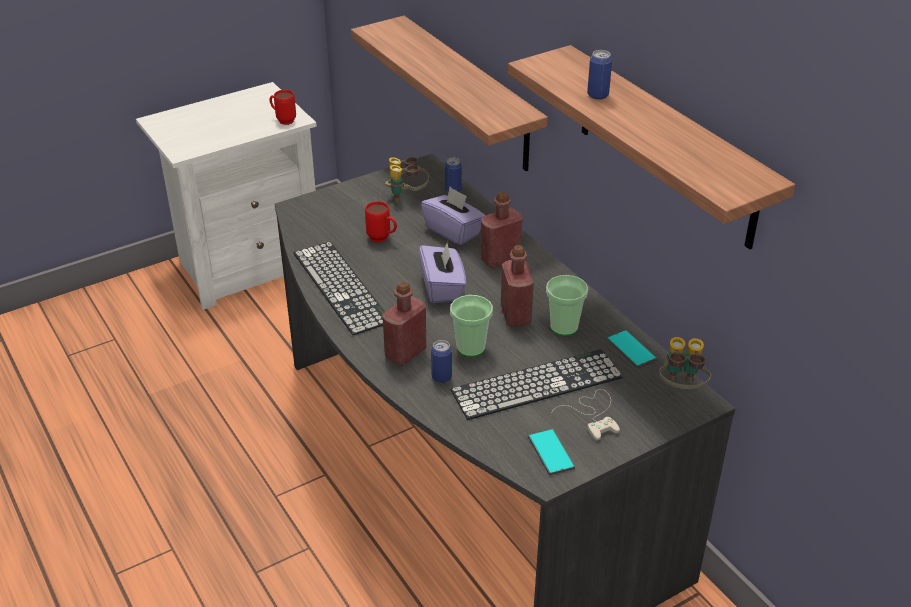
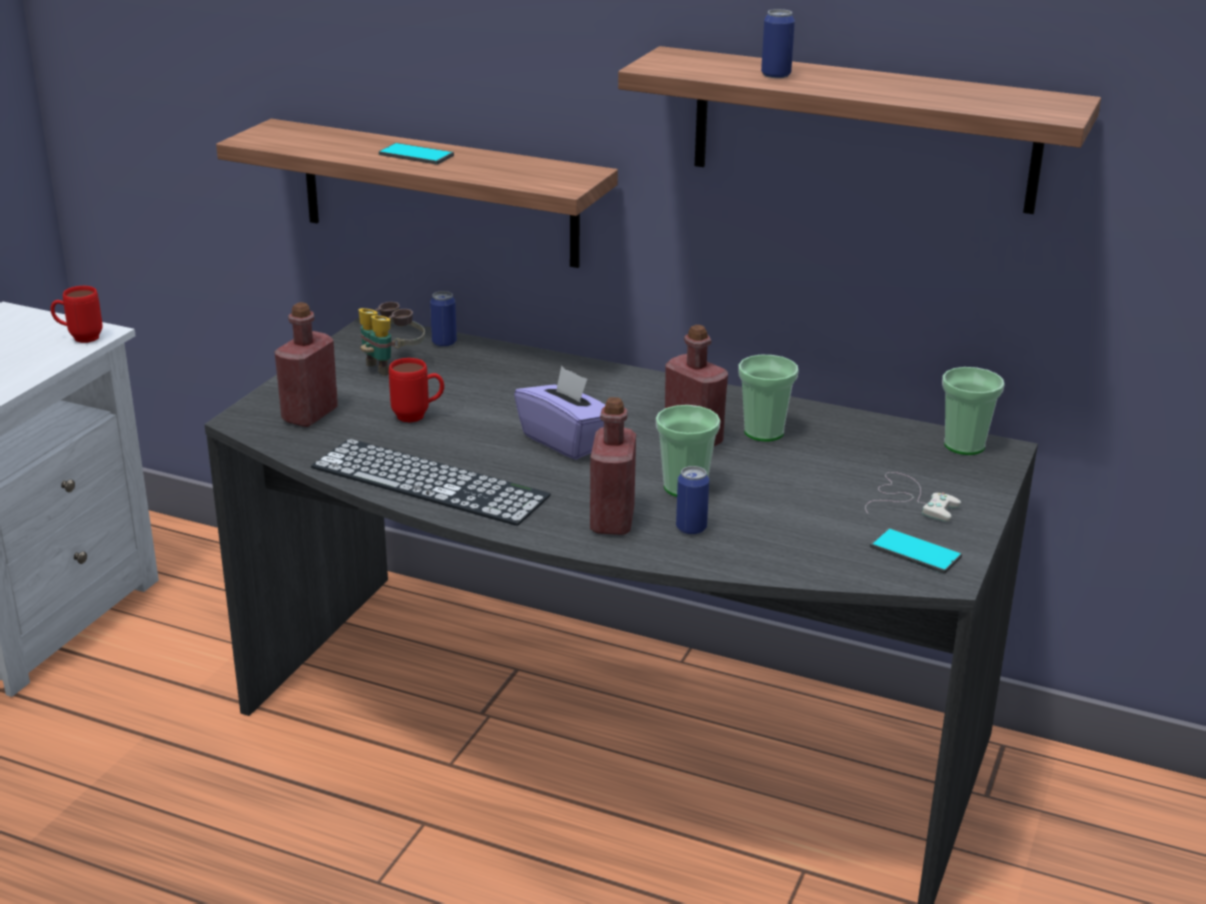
camera: 35 degrees left, 10 degrees down
(453, 231) = (502, 382): purple tissue box -> none
(500, 259) = (599, 392): red bottle -> red bottle (310, 415)
(536, 384) = (809, 495): keyboard -> none
(631, 349) = (865, 428): phone -> phone (416, 155)
(681, 389) = (964, 445): binoculars -> cup

